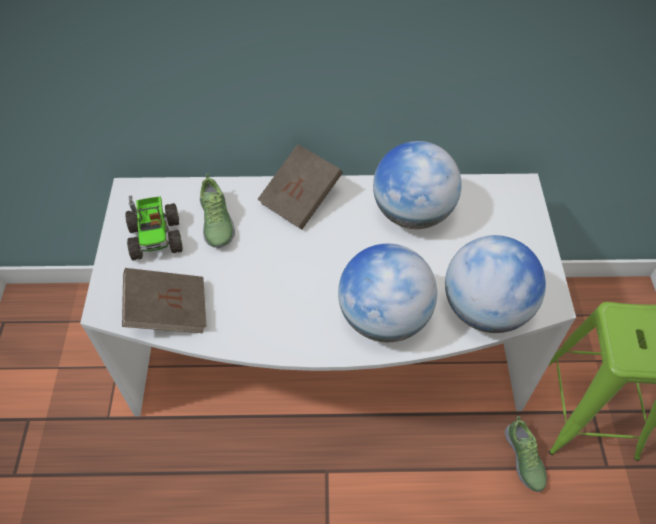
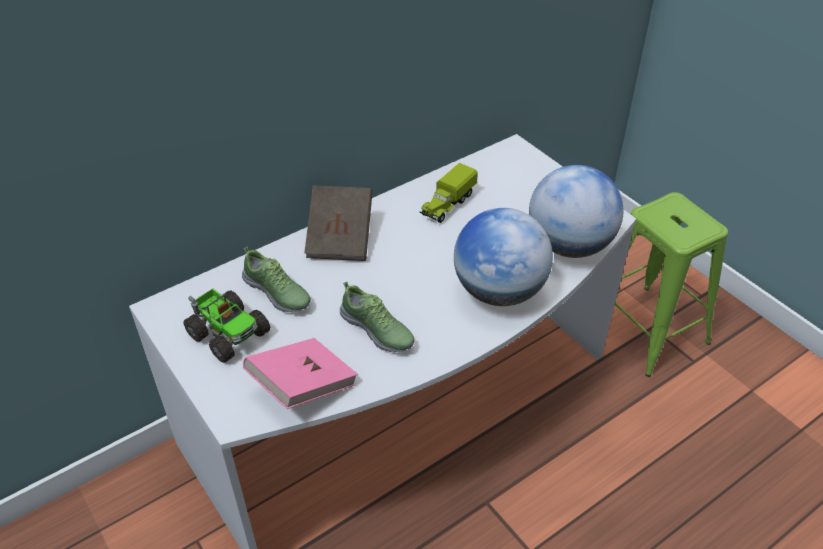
camera: 35 degrees left, 10 degrees down
(168, 311) = (303, 386): brown book -> pink book
(412, 213) = (447, 205): globe -> toy truck
(524, 459) = (633, 392): shoe -> shoe (377, 330)

